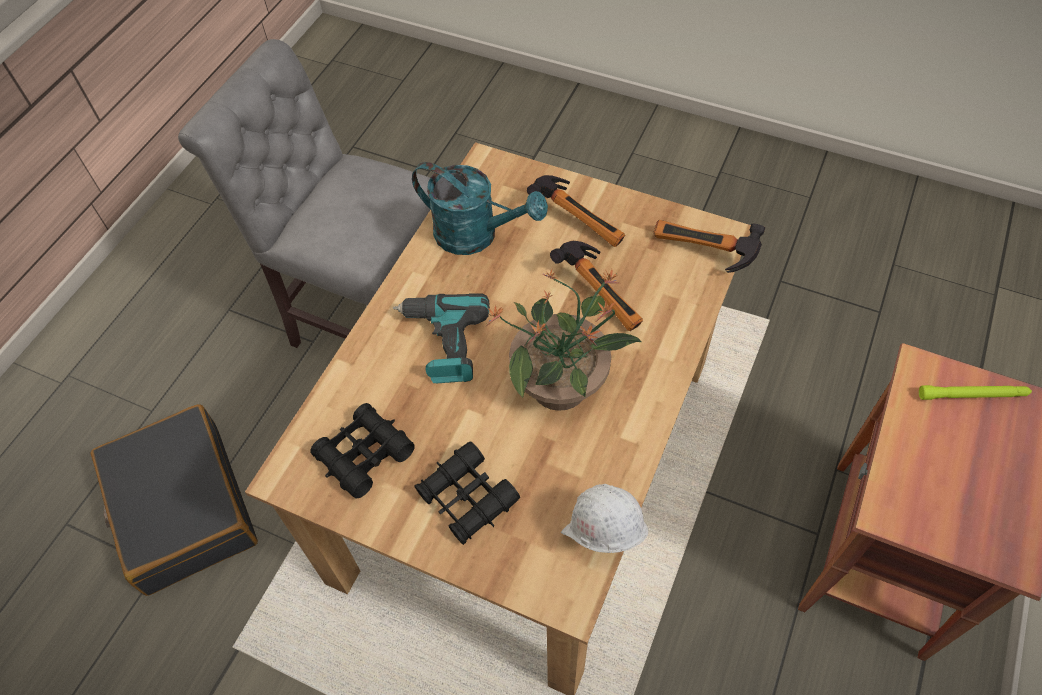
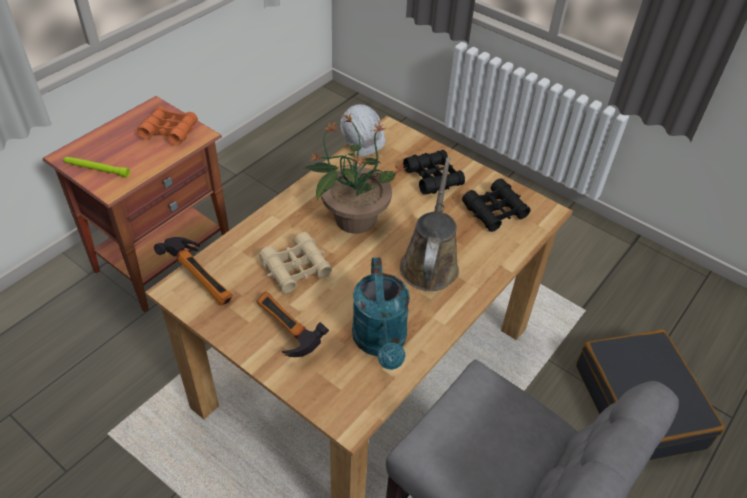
camera: 170 degrees left, 10 degrees down
(443, 343) = (430, 263): power drill -> brown watering can
(476, 235) = (381, 343): turquoise watering can -> turquoise watering can turned 135 degrees counterclockwise
(603, 293) = (296, 269): hammer -> beige binoculars
(939, 507) = (169, 131): none -> orange binoculars

